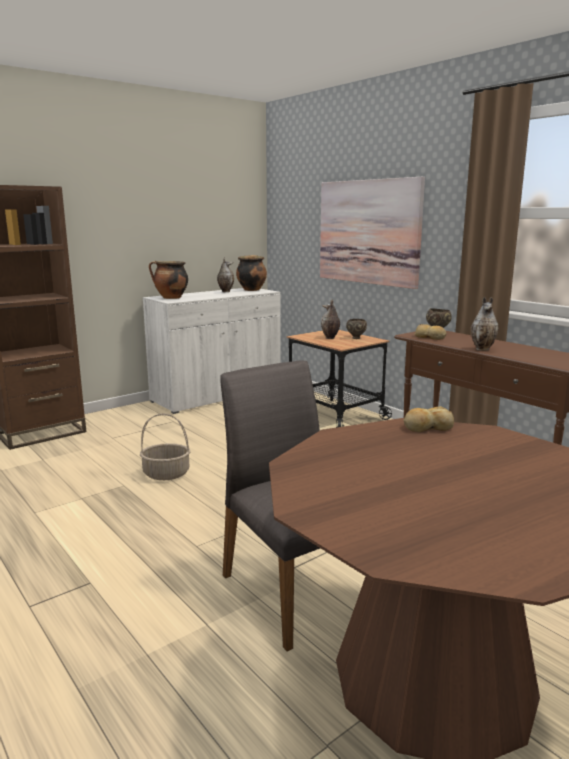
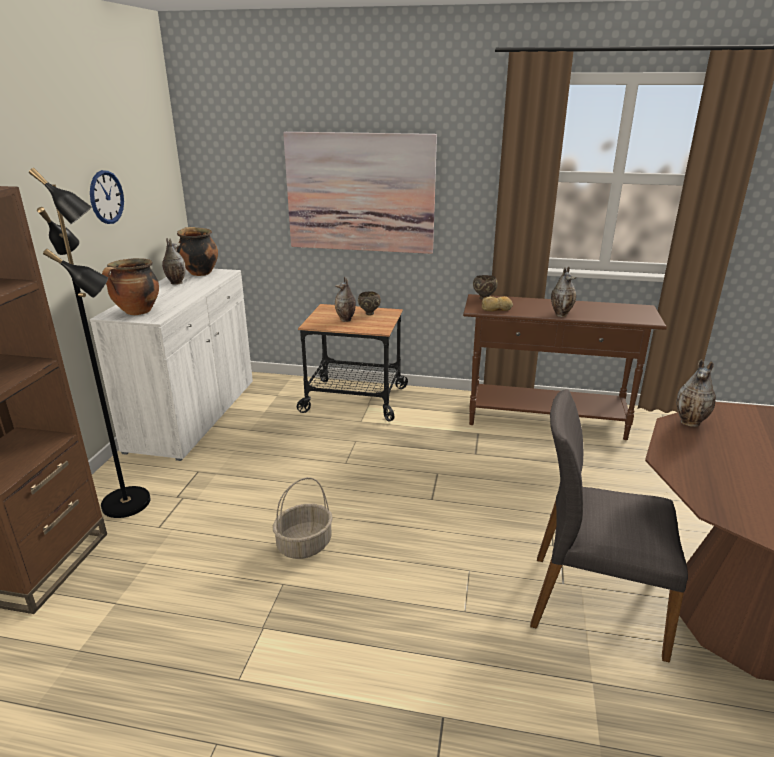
camera: 40 degrees left, 10 degrees up
(117, 423) = (128, 503): none -> black floor lamp
(181, 221) = (106, 197): none -> wall clock
(427, 427) = (691, 422): bread -> vase

